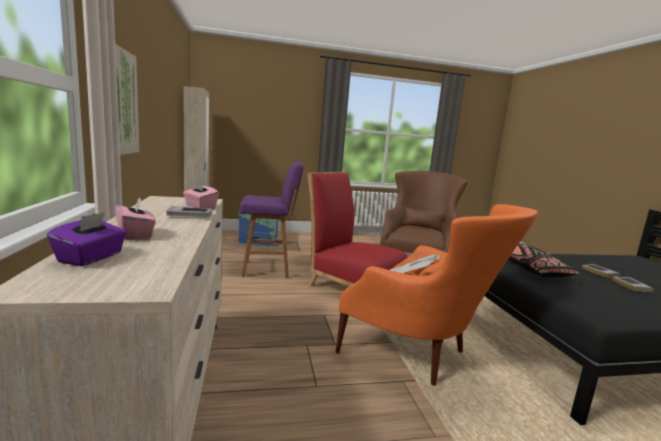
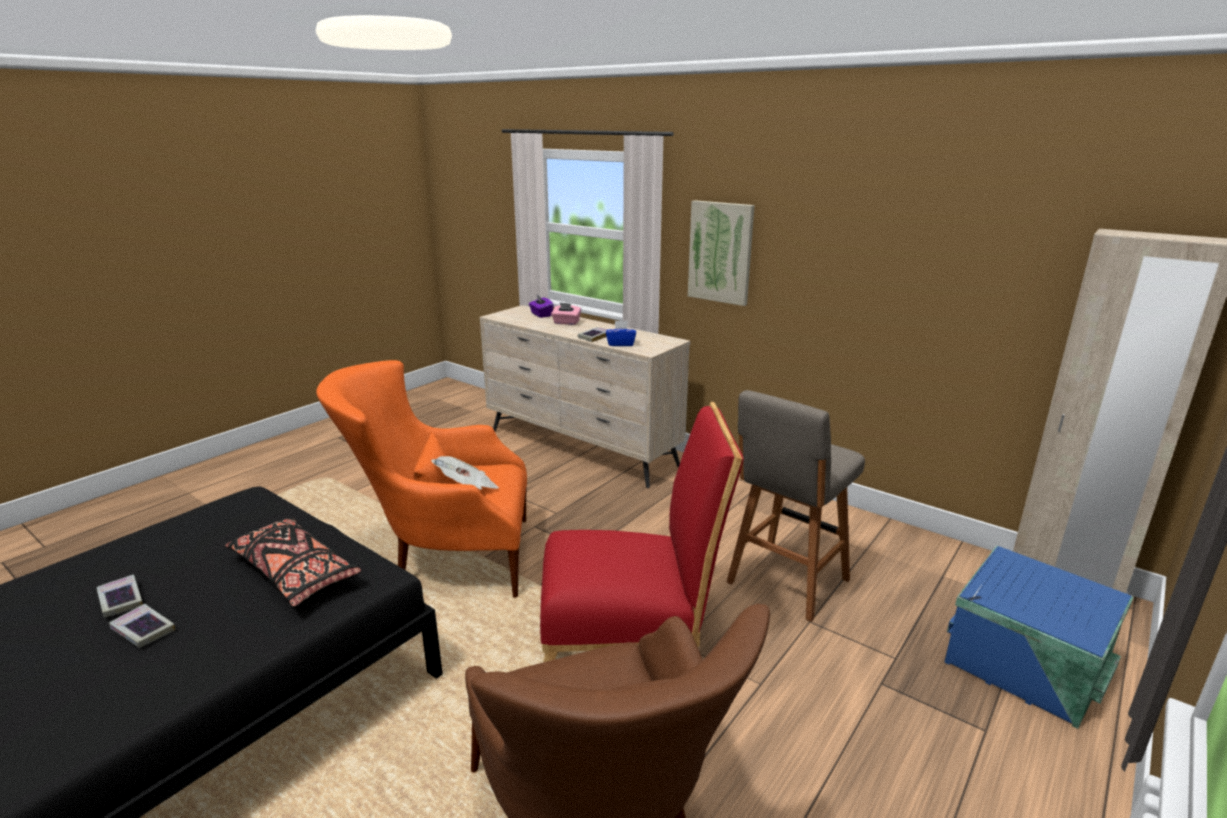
camera: 140 degrees right, 10 degrees up
(200, 207) = (620, 344): pink tissue box -> blue tissue box
(268, 269) = (785, 583): purple stool -> grey stool

